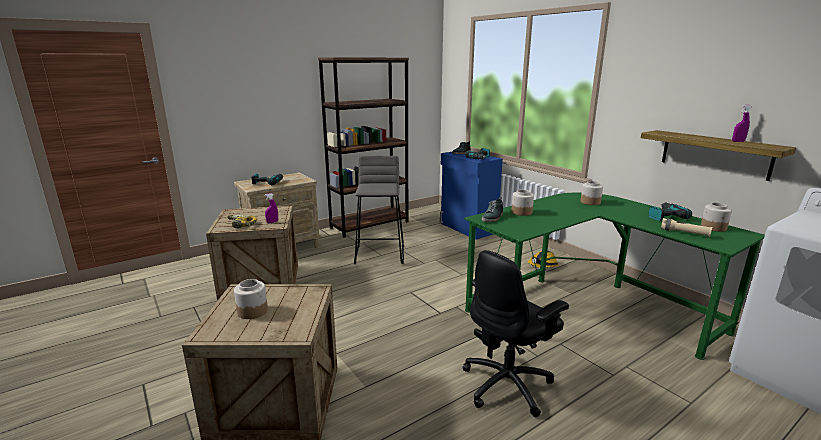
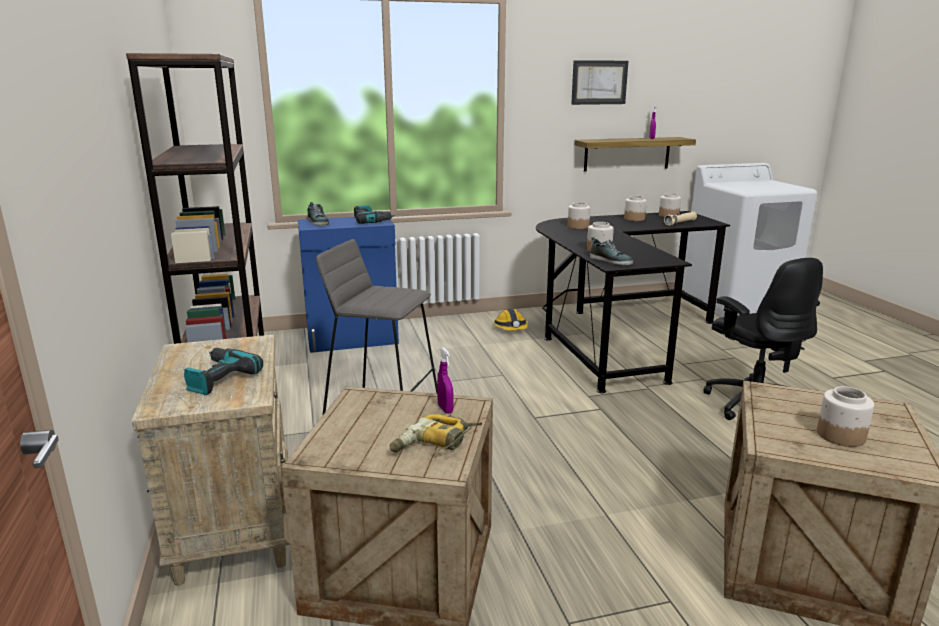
camera: 70 degrees left, 0 degrees up
(587, 307) = (615, 335): green desk -> black desk
(664, 216) = (634, 219): power drill -> jar
(690, 77) = (599, 82): none -> picture

